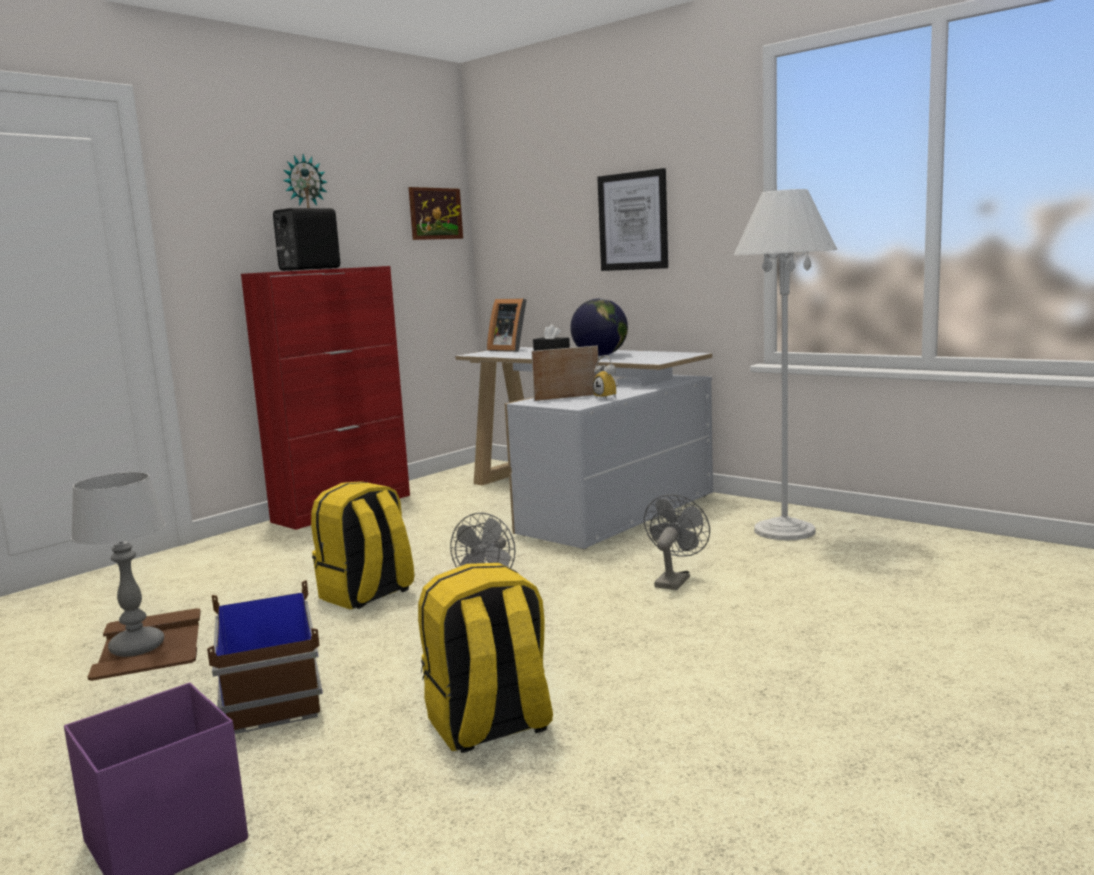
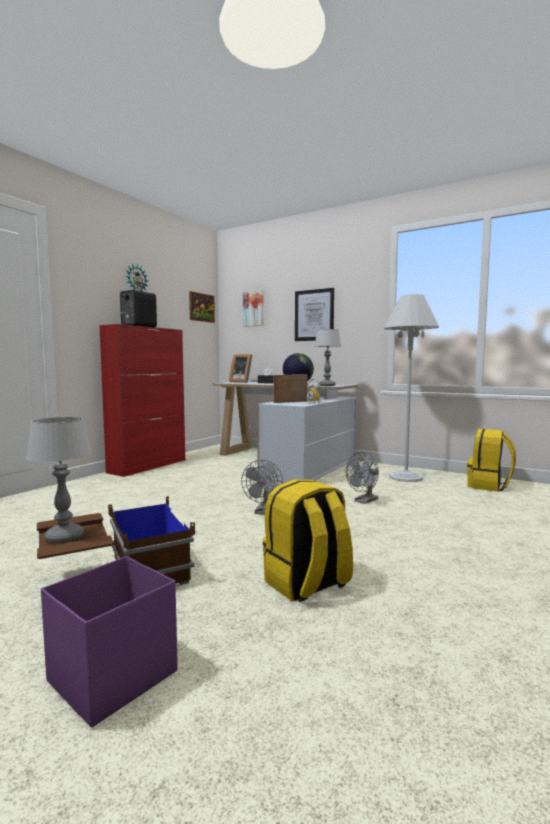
camera: 10 degrees left, 5 degrees down
(367, 595) = (185, 510): yellow backpack -> yellow backpack (489, 486)
(529, 210) = (254, 308): none -> picture
(645, 361) = (327, 385): none -> table lamp
(674, 580) = (364, 501): grey fan -> grey fan turned 150 degrees counterclockwise

